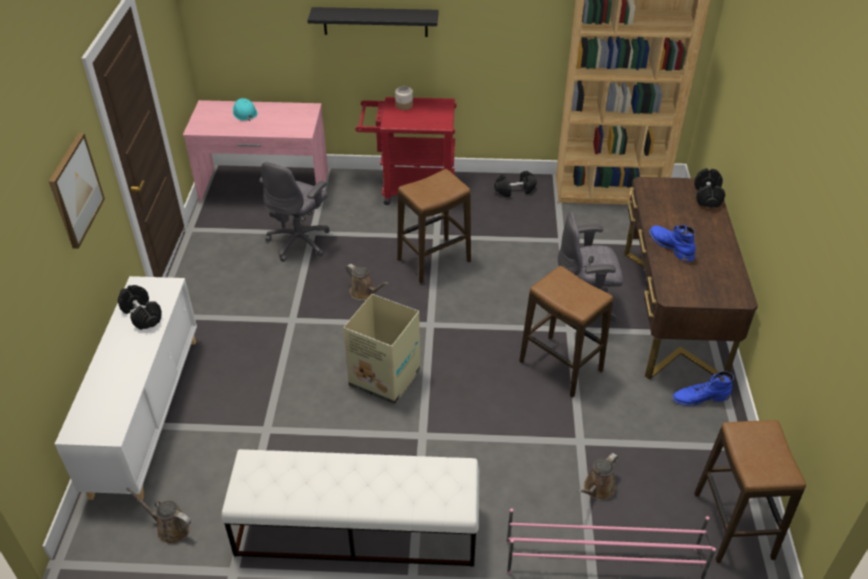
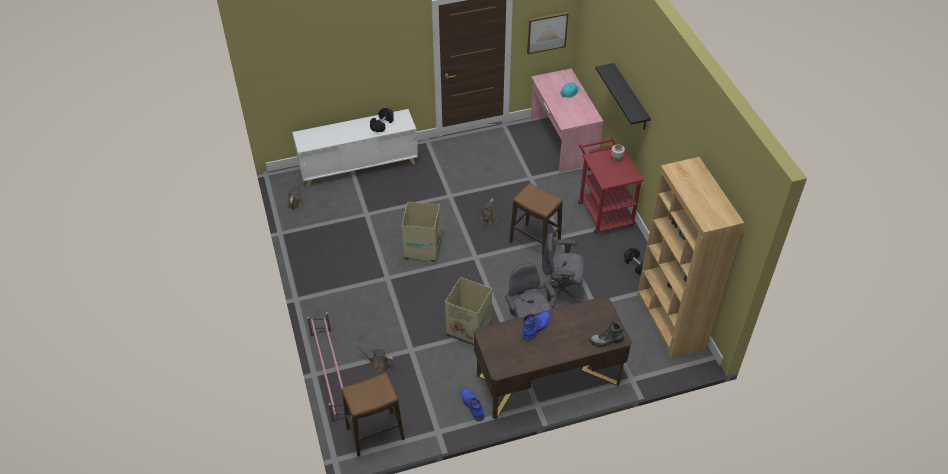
camera: 70 degrees right, 5 degrees up
(75, 190) = (383, 50): picture -> picture (546, 32)
(300, 241) = (519, 175): grey office chair -> grey office chair (561, 293)
(356, 529) = (317, 269): white bench -> none
(560, 366) = (468, 328): stool -> cardboard box
(707, 196) = (606, 341): black dumbbell -> boot

